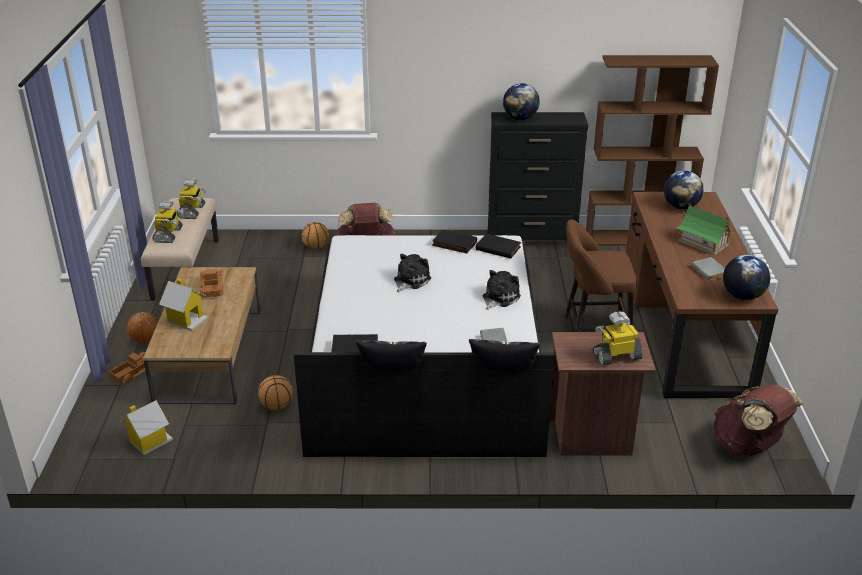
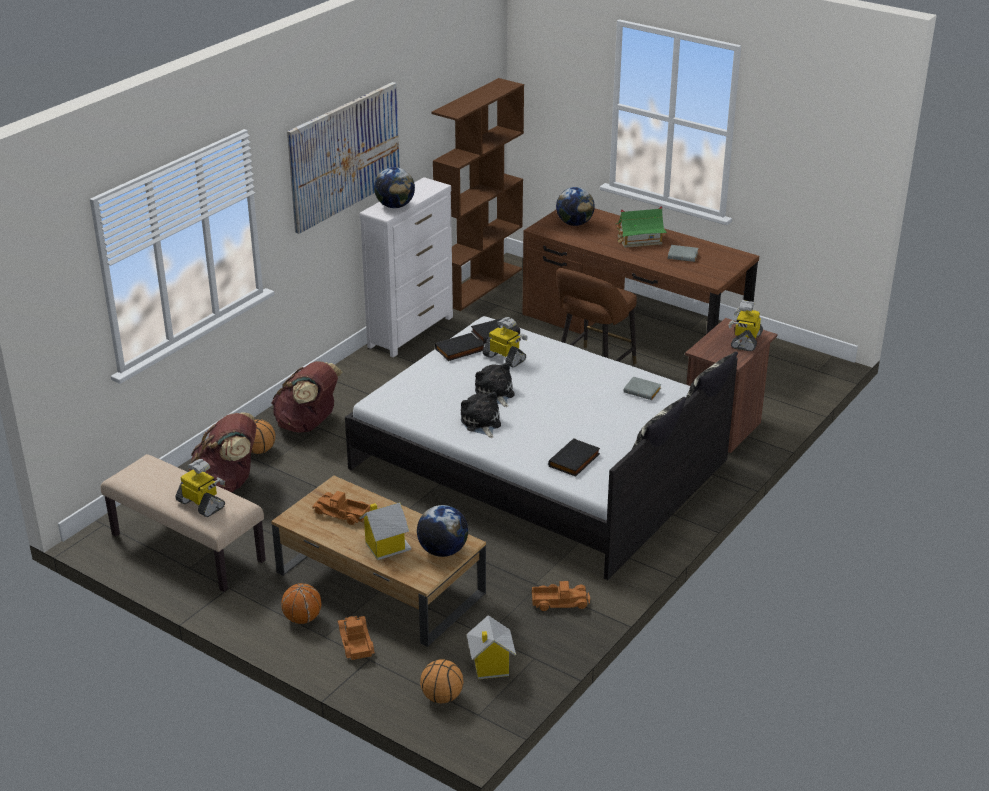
camera: 55 degrees left, 0 degrees up
(192, 211) = (168, 474): toy robot -> toy robot (505, 358)
(254, 443) = (559, 602): none -> toy truck
(276, 406) = (515, 570): basketball -> basketball (442, 697)
(482, 56) = (344, 155): none -> picture
(499, 298) = (575, 364): plush toy -> plush toy (481, 423)
(532, 239) = (411, 331): black dresser -> white dresser
(742, 296) = (729, 260): globe -> globe (442, 551)
(748, 446) = (796, 372): brown backpack -> brown backpack (228, 483)

